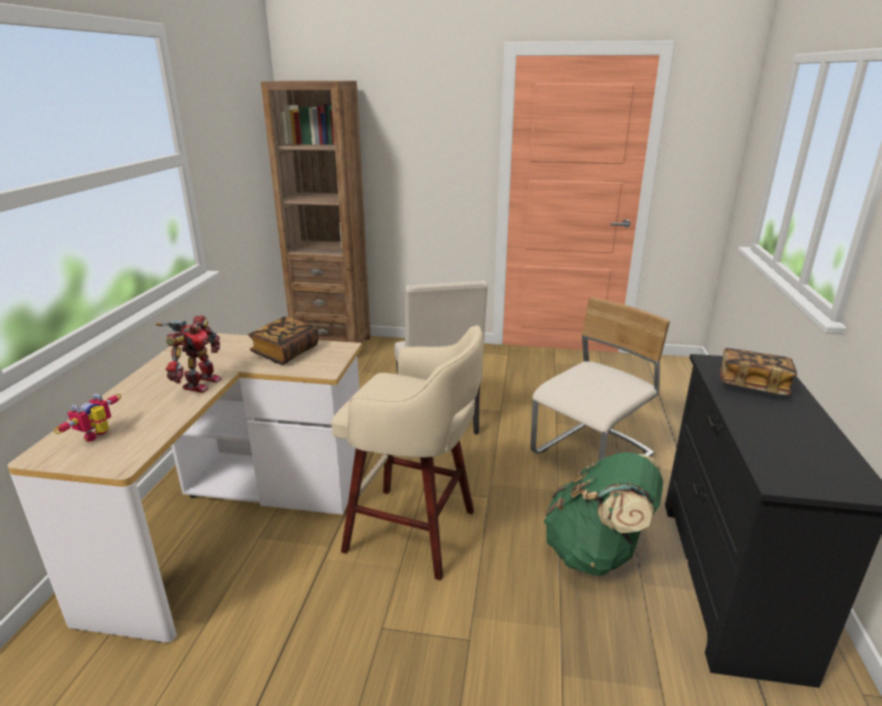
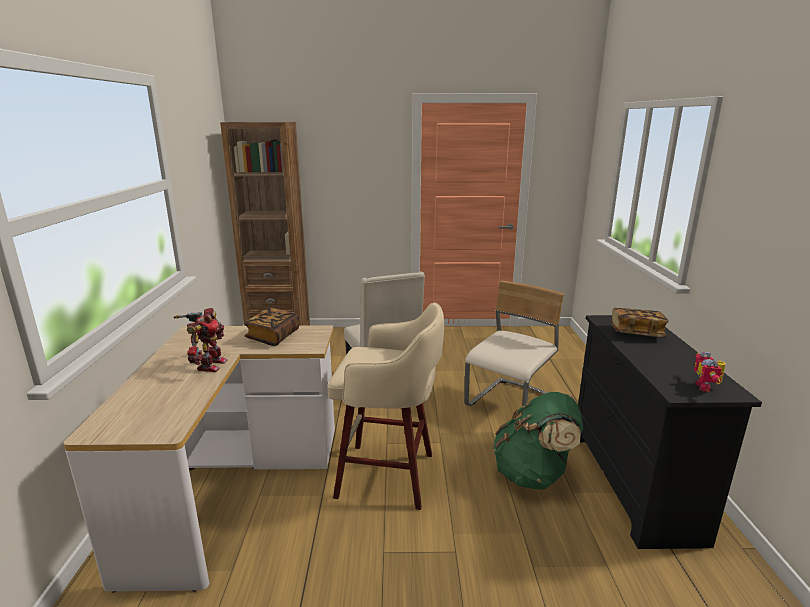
camera: 10 degrees left, 5 degrees down
(99, 436) = (138, 413): toy robot -> toy robot (707, 387)

